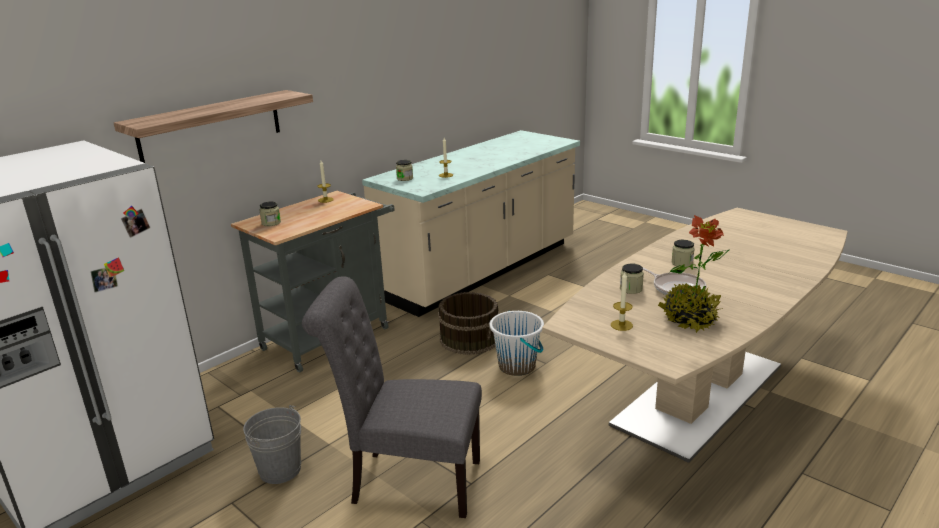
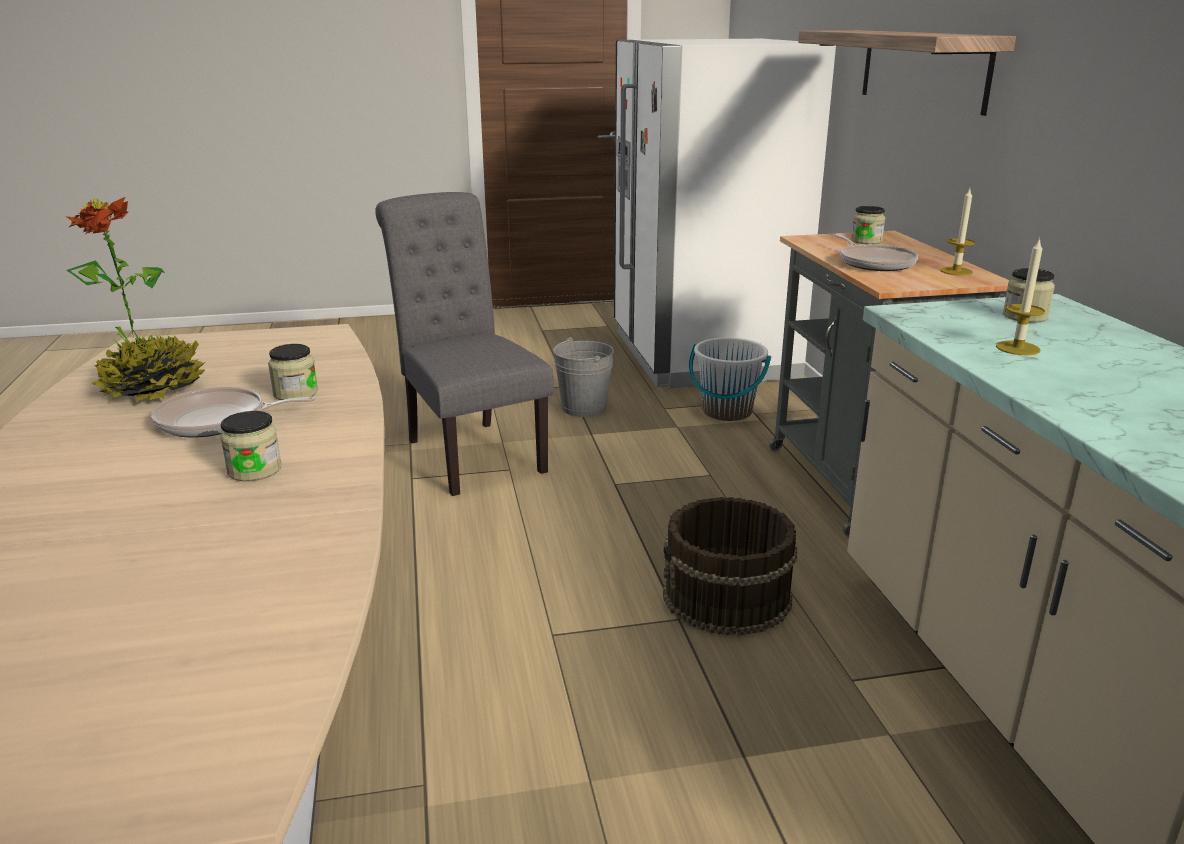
camera: 125 degrees right, 0 degrees up
(325, 213) = (874, 263): none -> frying pan
(408, 481) = (469, 452): grey chair -> grey chair turned 75 degrees counterclockwise
(517, 366) = (580, 603): white bucket -> white bucket (727, 412)
(621, 325) = (248, 353): candle -> none

